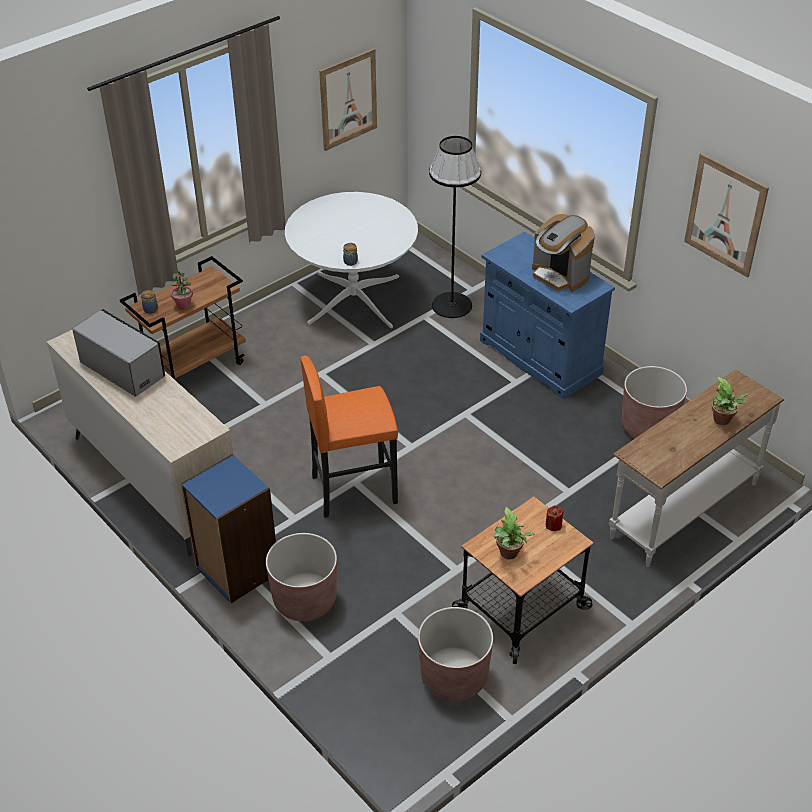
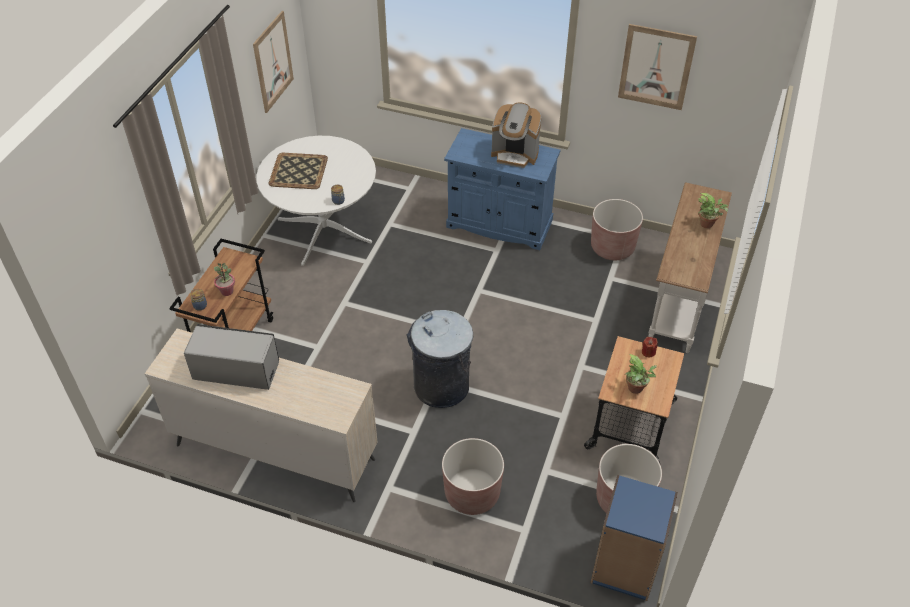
camera: 30 degrees left, 5 degrees up
(236, 570) = (401, 495): blue bookcase -> blue bookcase (624, 568)
(335, 222) = (299, 171): none -> tray
(353, 489) = (441, 386): orange stool -> grey trash can
(452, 305) = (404, 206): black floor lamp -> none

